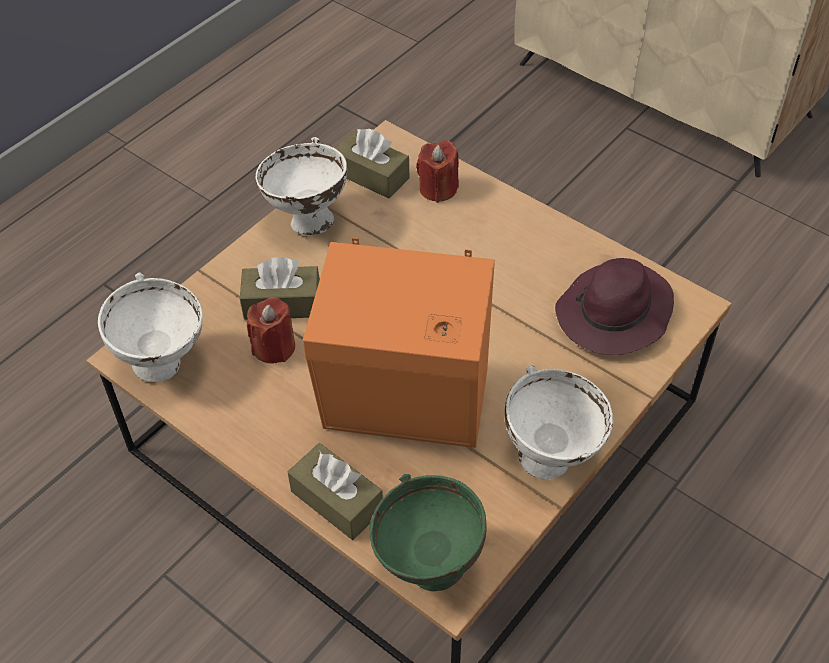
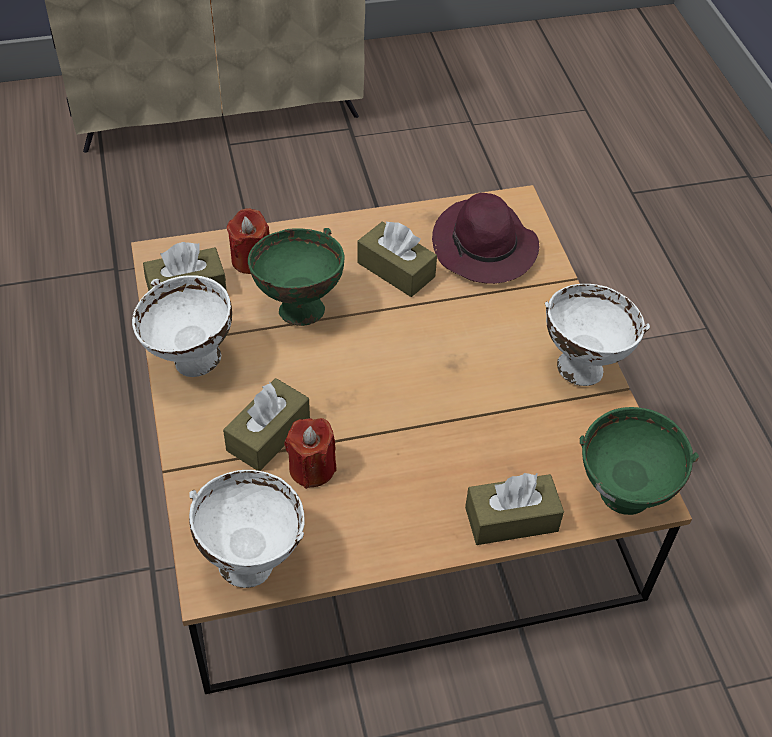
camera: 55 degrees left, 0 degrees up
(408, 407) = (460, 419): orange speaker -> none
(418, 244) = (297, 309): none -> green bowl
(523, 274) = (396, 270): none -> brown tissue box

